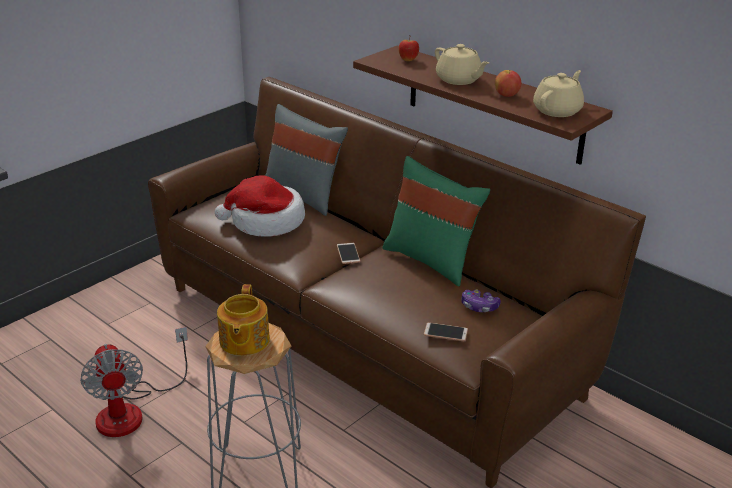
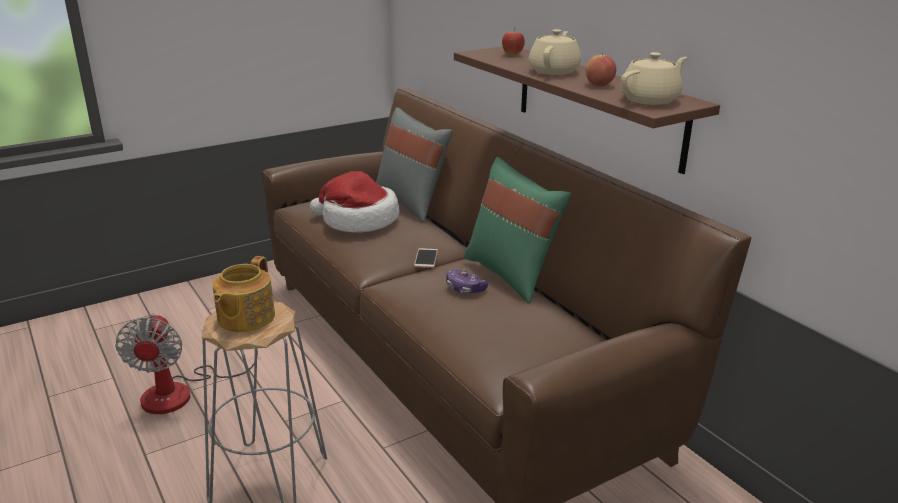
camera: 15 degrees right, 5 degrees down
(445, 333) = (488, 348): phone -> none
(459, 80) = (554, 71): beige teapot -> beige teapot turned 135 degrees counterclockwise
(479, 307) = (540, 326): game controller -> game controller (465, 289)

